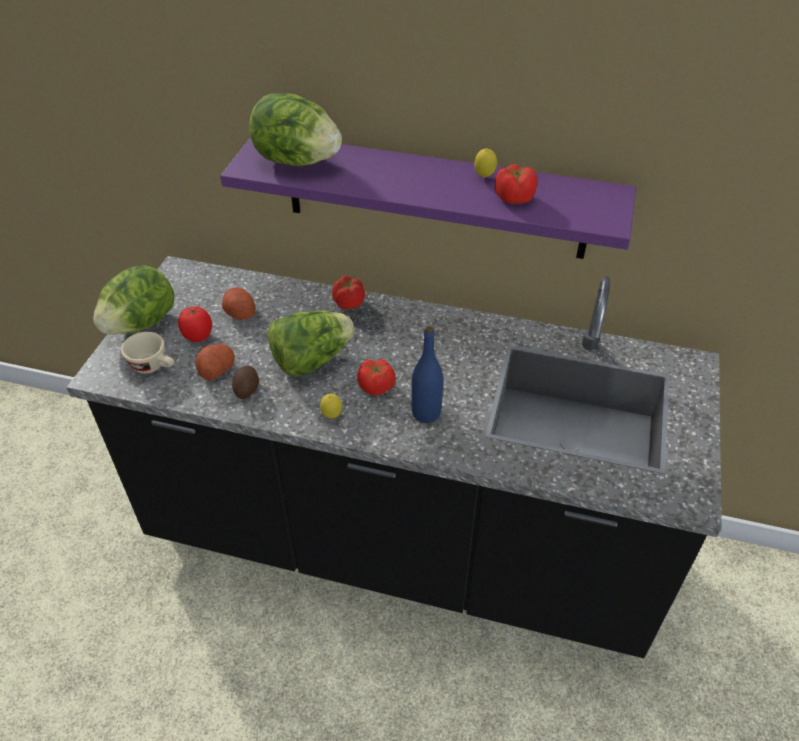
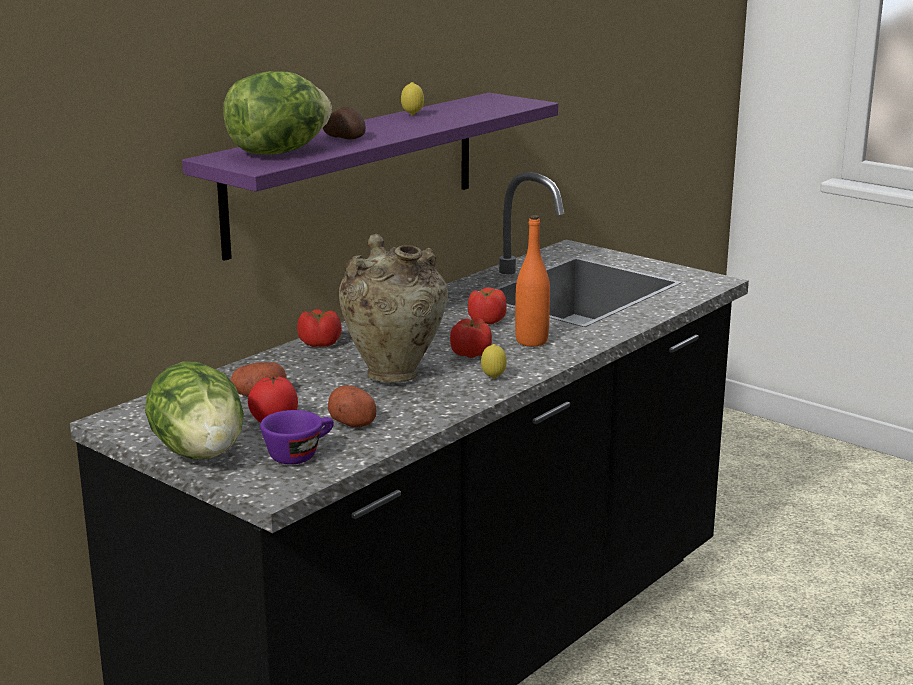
camera: 65 degrees left, 25 degrees down
(154, 366) = (300, 454): beige cup -> purple cup
(247, 388) = (404, 410): potato -> potato (345, 138)
(311, 360) = (394, 374): lettuce -> beige vase
(426, 413) = (531, 341): blue bottle -> orange bottle
(514, 198) = (458, 114): tomato -> tomato (486, 321)

